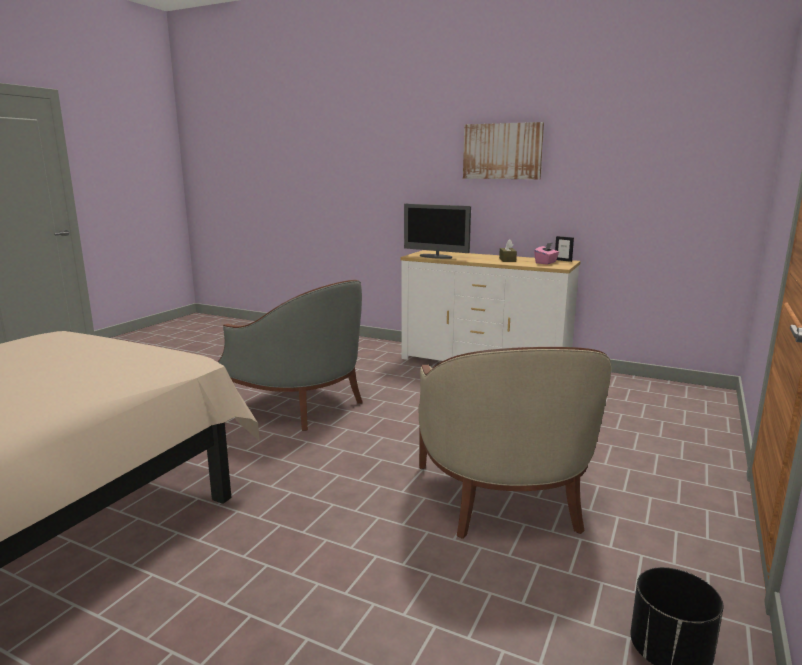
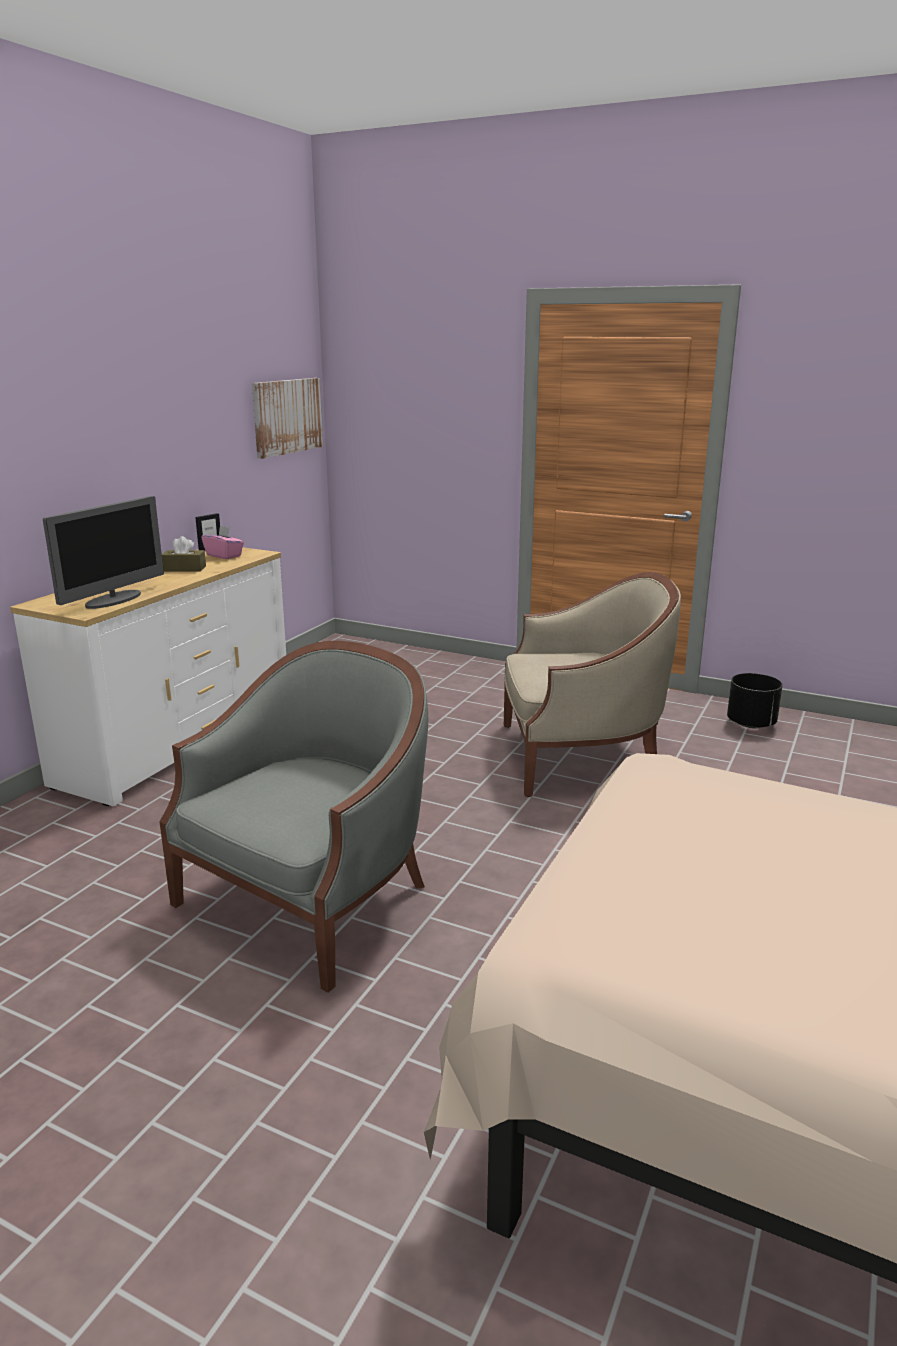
camera: 90 degrees left, 5 degrees up
(502, 151) = (98, 397): picture -> picture (287, 416)

